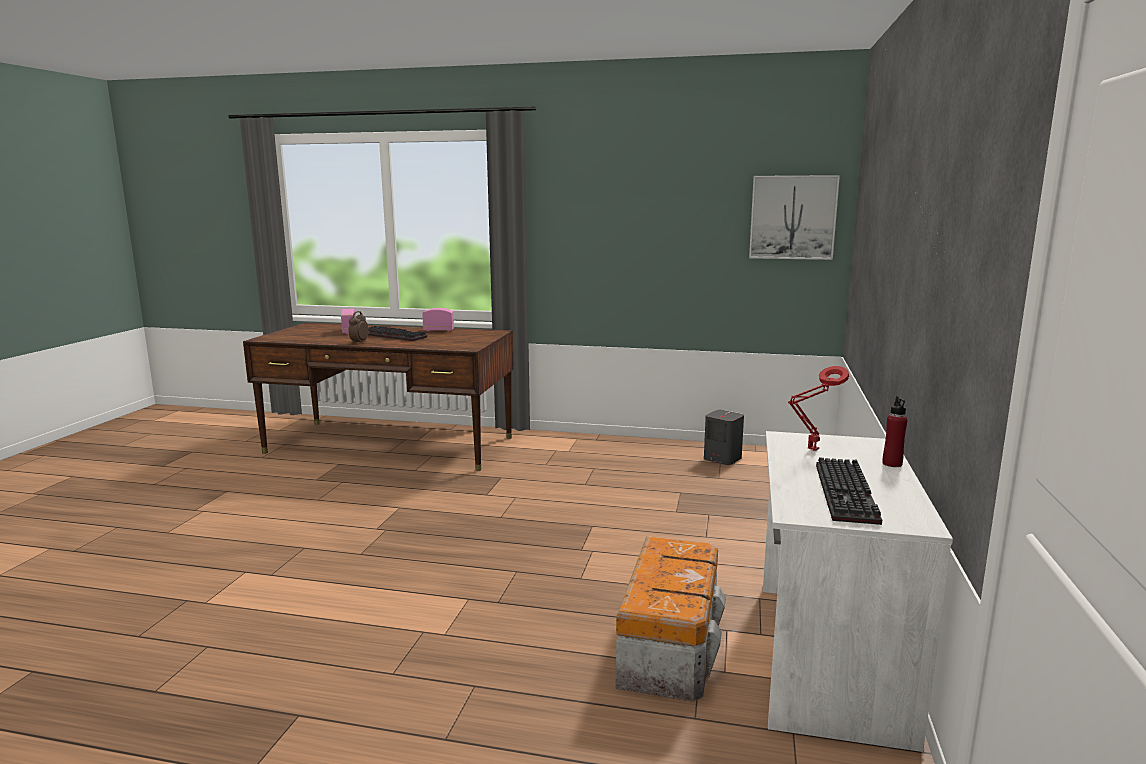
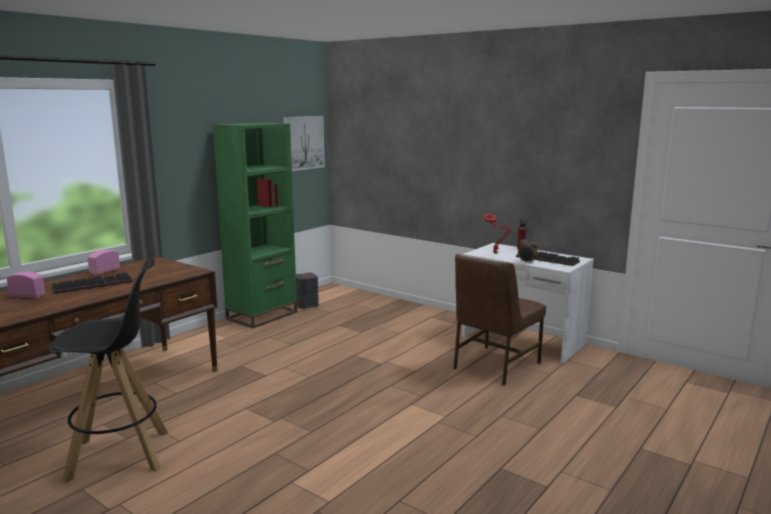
camera: 65 degrees left, 0 degrees up
(284, 486) = (120, 455): none -> black stool
(358, 343) = (97, 297): alarm clock -> alarm clock (527, 262)
(653, 448) = (262, 315): none -> green bookcase
(670, 645) = (494, 365): storage box -> brown chair

